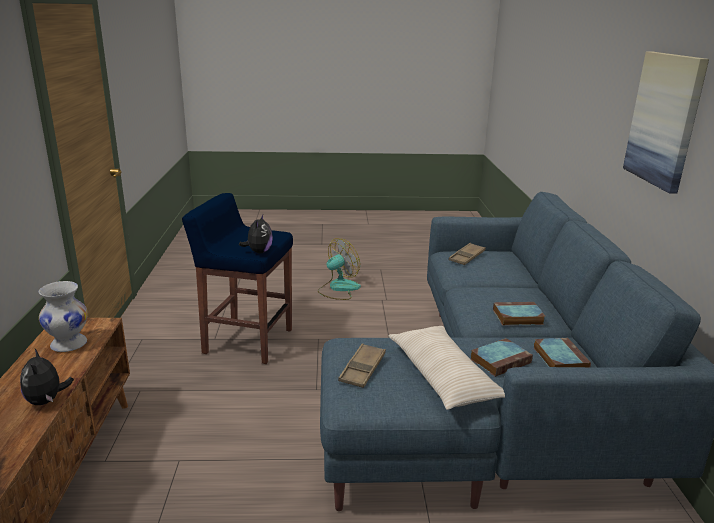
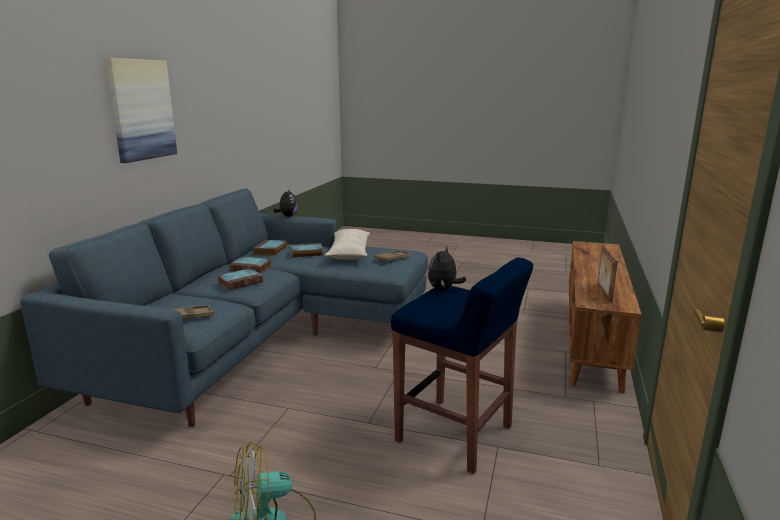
camera: 160 degrees left, 5 degrees down
(47, 401) = (585, 268): plush toy -> plush toy (287, 216)
(68, 344) = (603, 293): white vase -> picture frame
(490, 295) = (241, 282): none -> book

